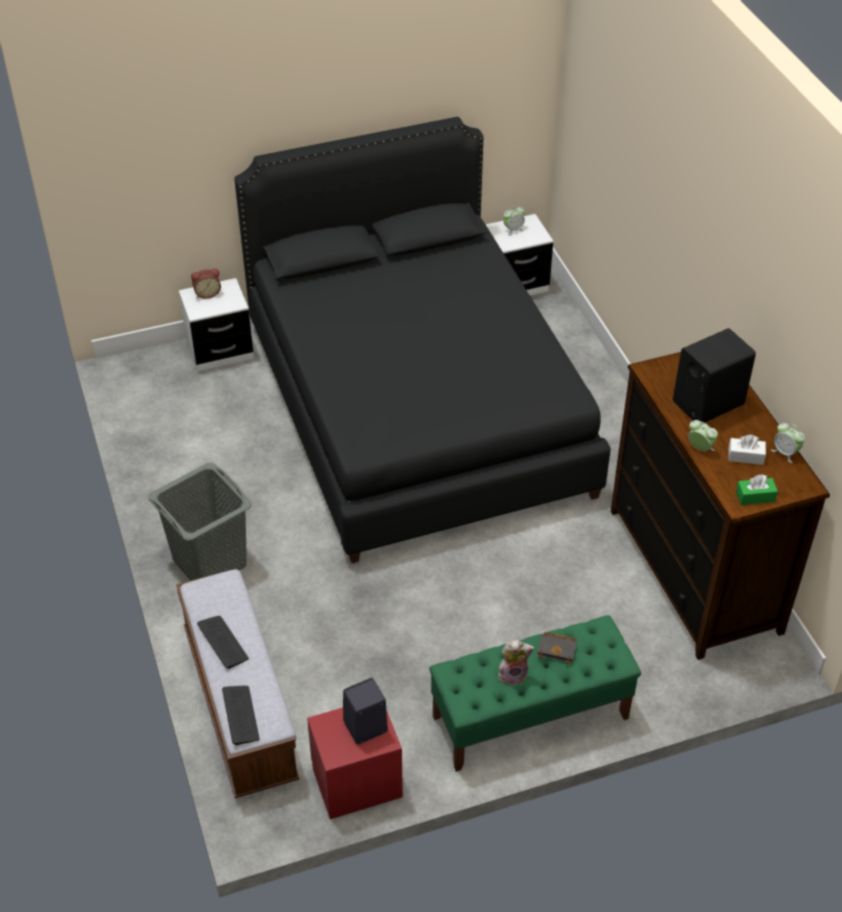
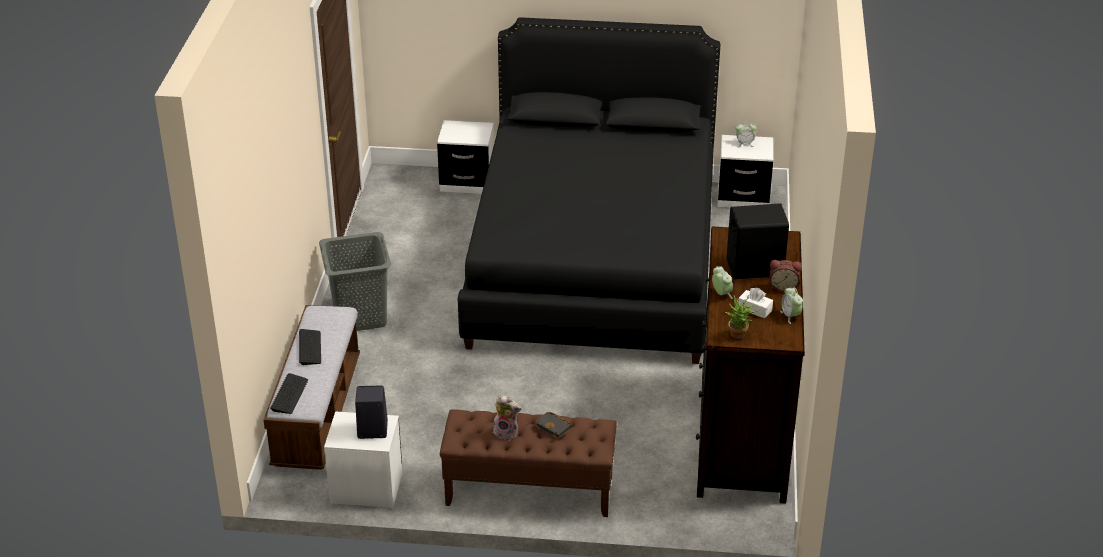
camera: 25 degrees right, 10 degrees down
(207, 293) = (463, 127): alarm clock -> alarm clock (783, 287)
(357, 782) = (366, 487): red nightstand -> white nightstand
(530, 718) = (529, 490): green bench -> brown bench
(755, 496) = (739, 336): green tissue box -> potted plant

